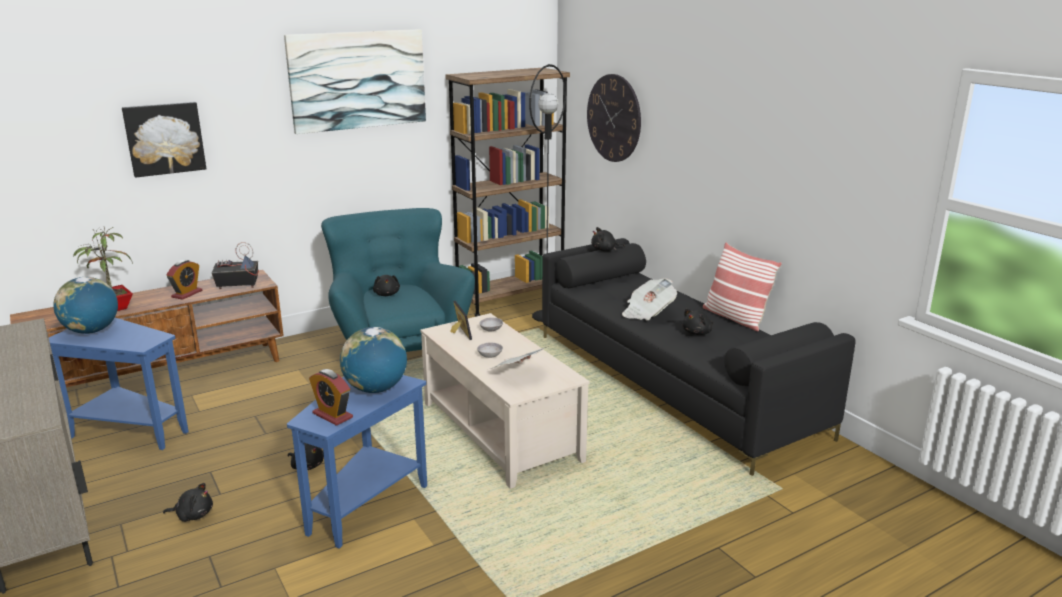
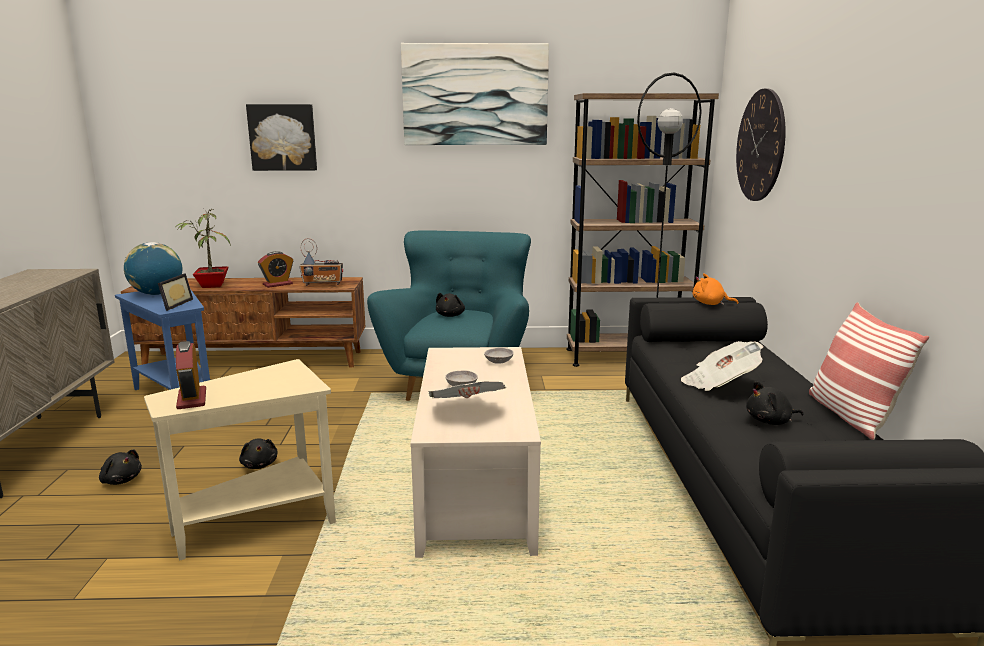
camera: 30 degrees right, 5 degrees down
(237, 286) = (323, 285): radio -> radio turned 150 degrees clockwise
(366, 504) = (260, 521): blue side table -> beige side table
(376, 389) = (271, 385): globe -> none
(458, 332) = (461, 358): picture frame -> picture frame (173, 304)
(605, 250) = (710, 304): black plush toy -> orange plush toy

